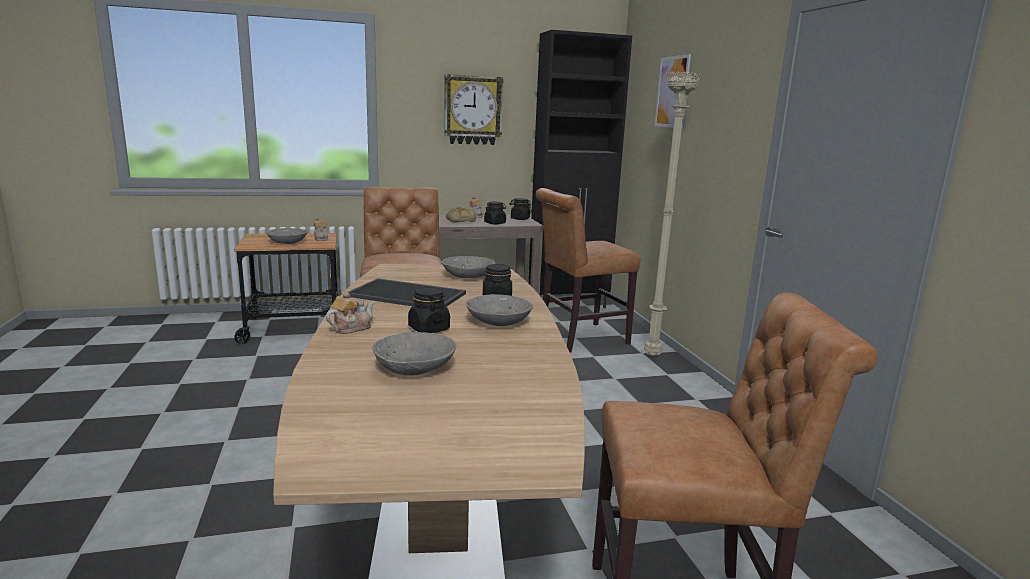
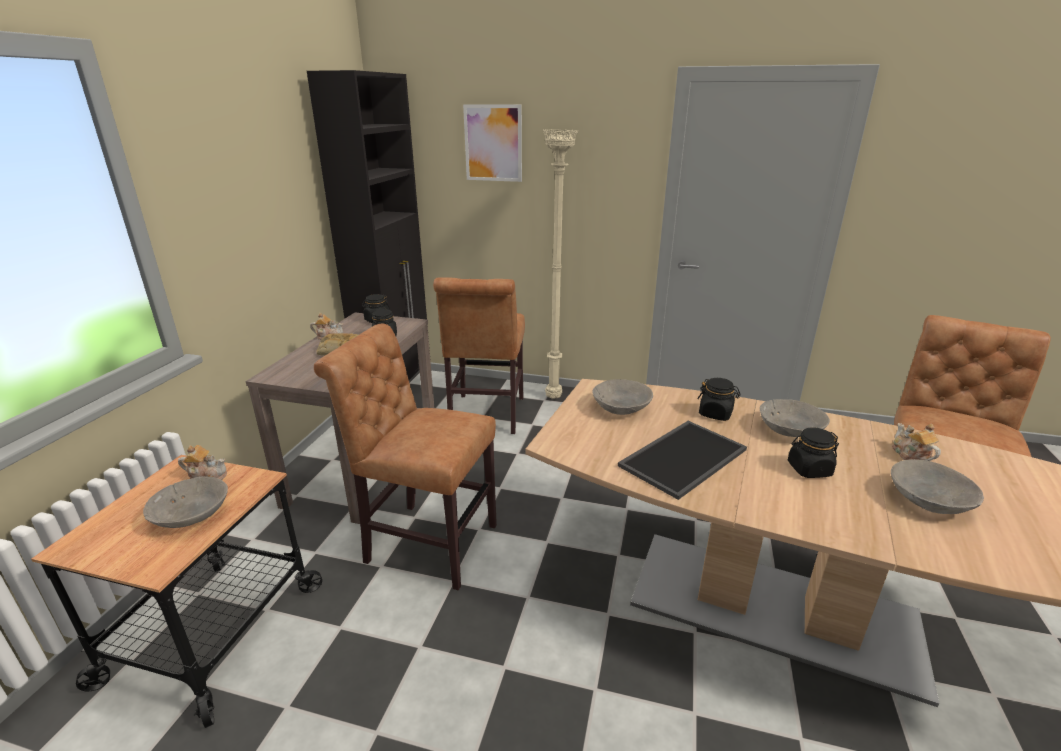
camera: 60 degrees left, 10 degrees up
(351, 328) = (808, 516): teapot -> teapot (910, 455)
(472, 110) = (260, 193): wall clock -> none

